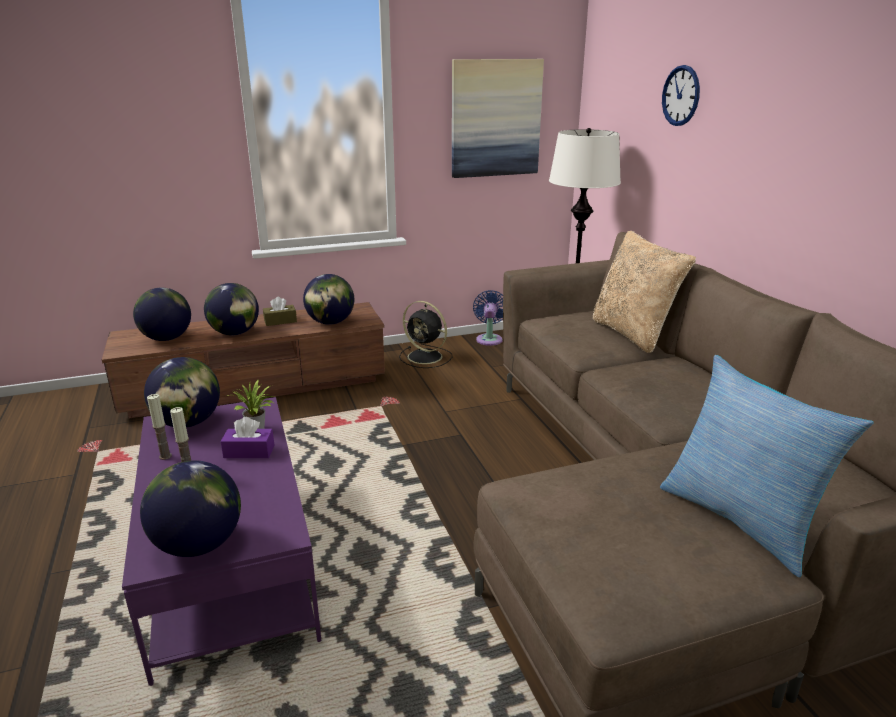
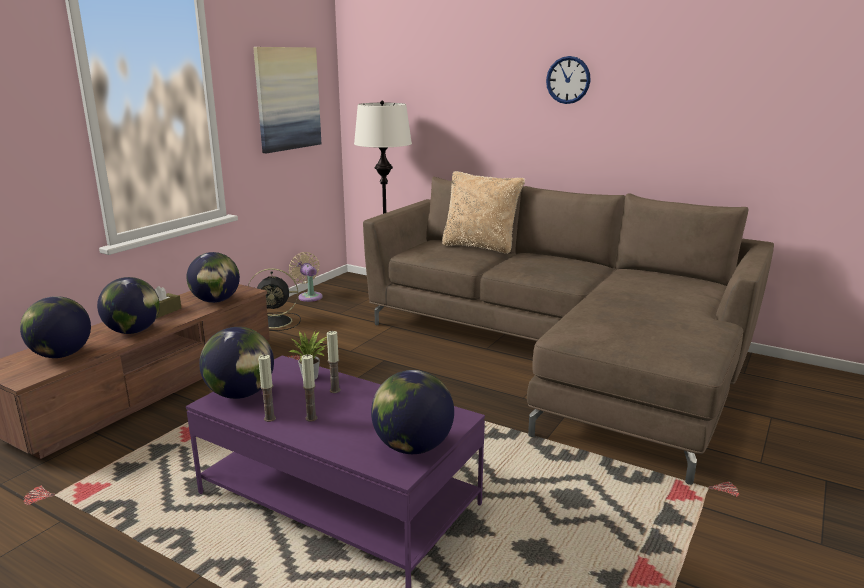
camera: 40 degrees left, 5 degrees down
(249, 451) = (335, 390): purple tissue box -> candle
(489, 339) = (309, 296): blue fan -> beige fan
(681, 96) = (456, 71): wall clock -> wall clock (568, 80)
(741, 519) = (676, 309): pillow -> none

